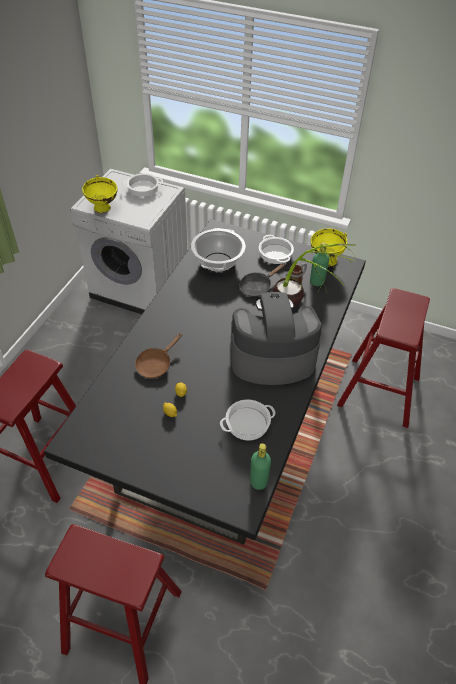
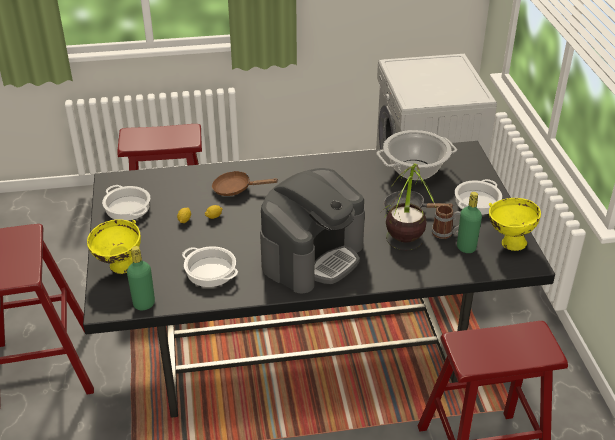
camera: 60 degrees right, 10 degrees down
(103, 210) = (398, 75): yellow bowl -> yellow bowl (118, 268)
(143, 188) = (460, 81): cooking pot -> cooking pot (128, 207)
(272, 358) = (312, 256): coffee machine -> coffee machine turned 75 degrees clockwise

